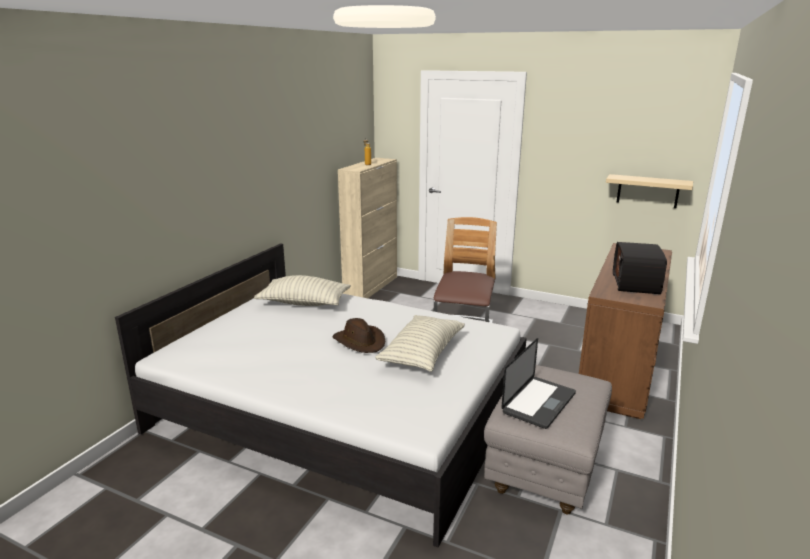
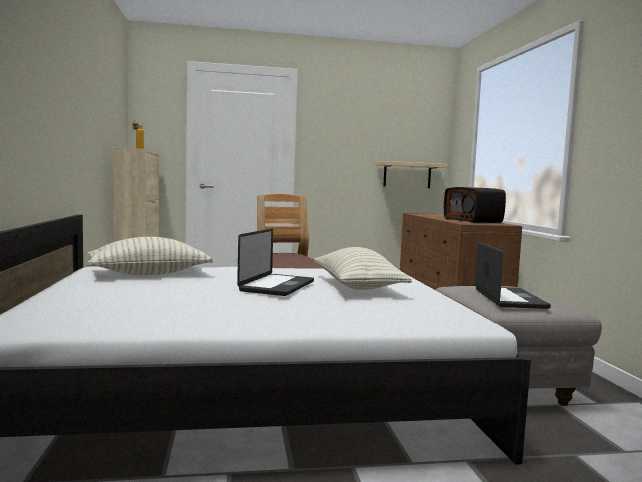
camera: 35 degrees left, 15 degrees down
(360, 341) = (277, 286): brown hat -> laptop

